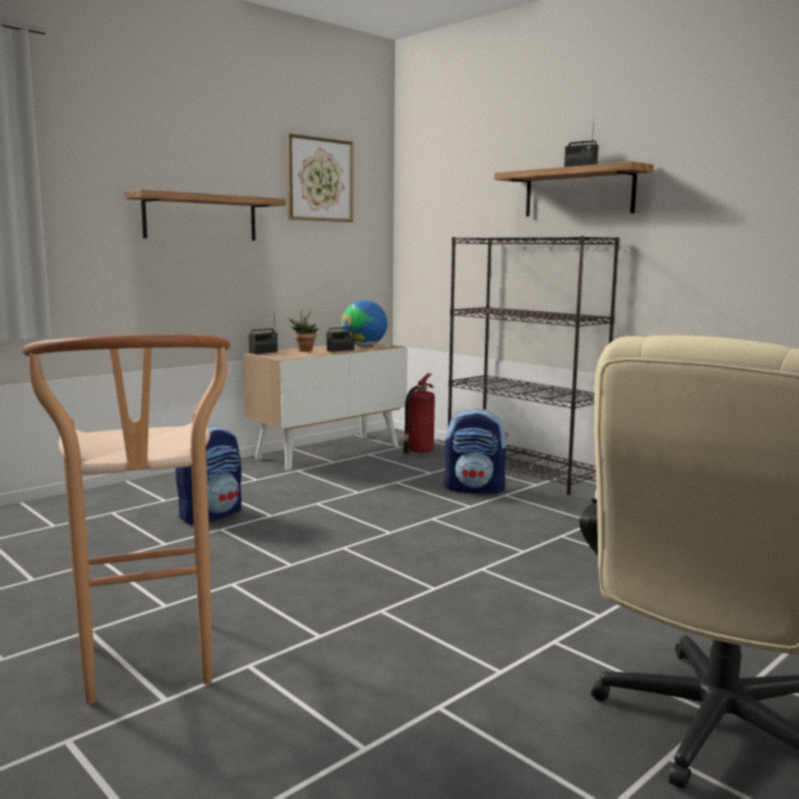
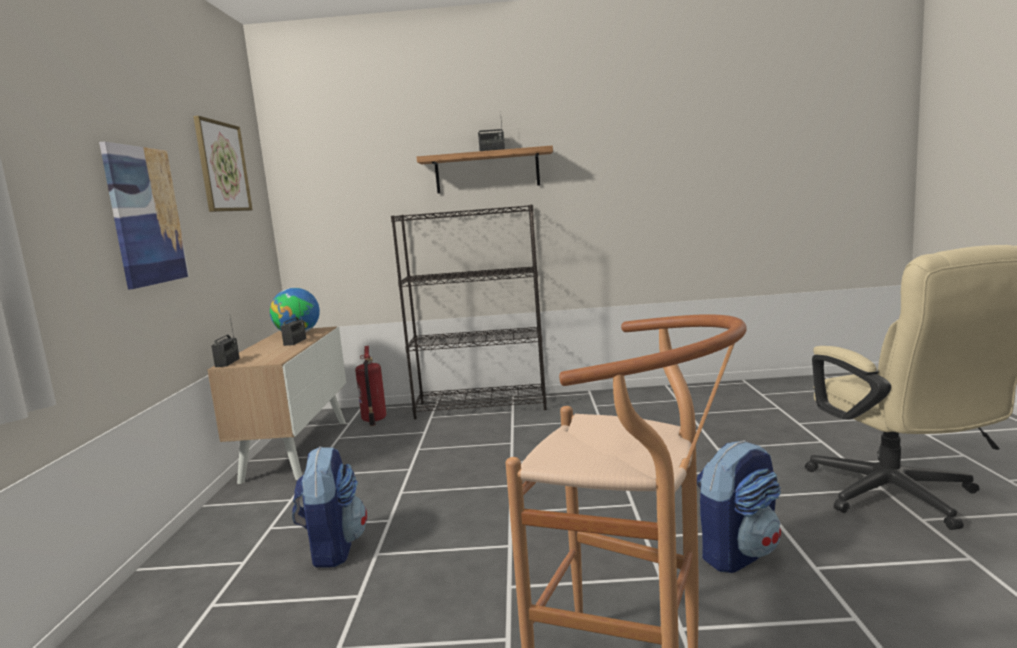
camera: 45 degrees left, 0 degrees up
(201, 217) = (145, 216): shelf -> picture
(304, 350) = (262, 350): potted plant -> none
(475, 489) = (485, 430): backpack -> backpack (738, 553)

